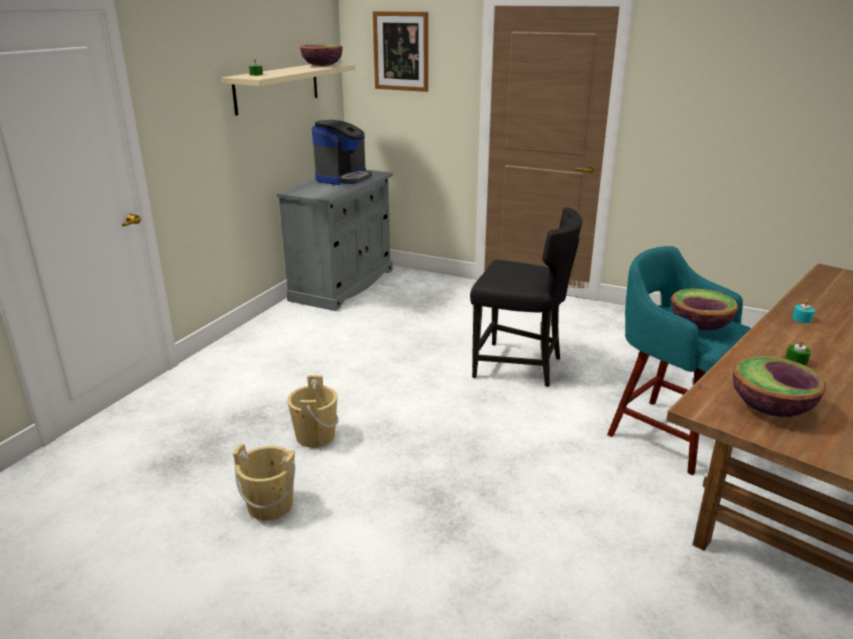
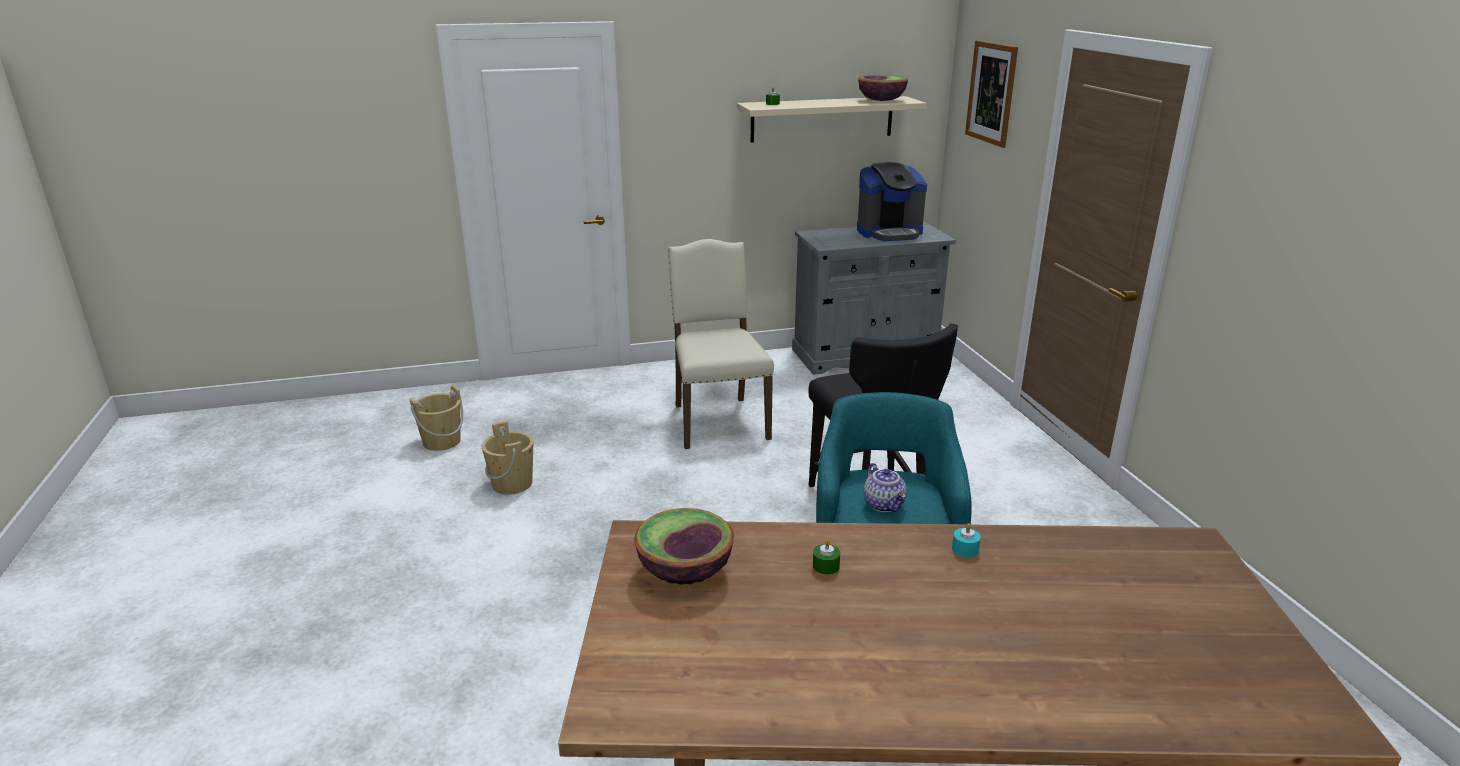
camera: 50 degrees right, 0 degrees up
(315, 436) = (614, 459): beige bucket -> beige bucket (441, 441)
(334, 369) = (717, 420): none -> beige chair
(699, 325) = (885, 505): bowl -> teapot

